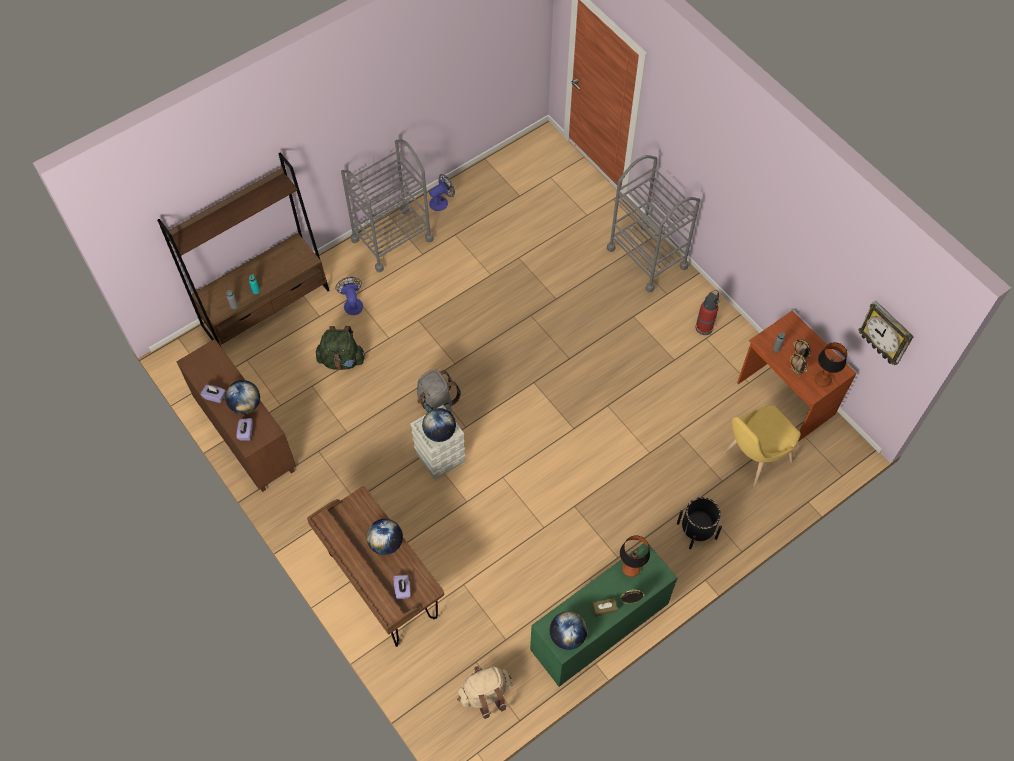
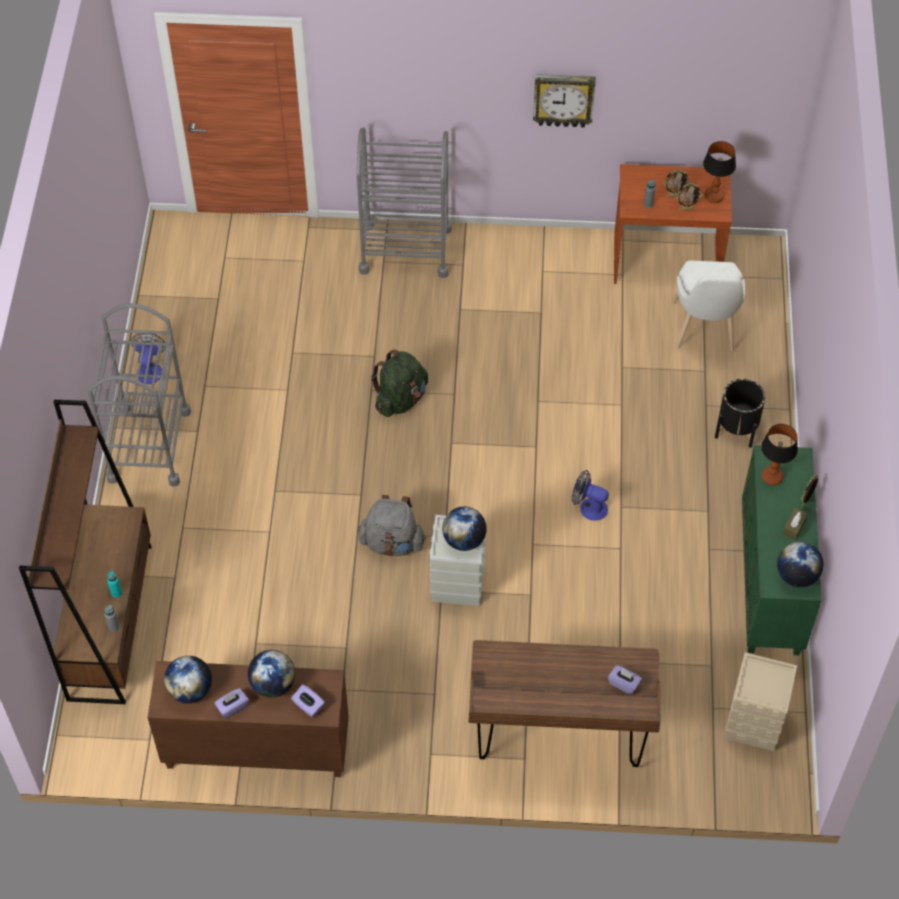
camera: 50 degrees left, 5 degrees down
(342, 360) = (252, 593): green backpack -> green backpack (401, 399)
(352, 303) = (191, 536): fan -> fan (588, 507)
(386, 543) = (558, 664): globe -> globe (190, 690)
(485, 694) = (754, 723): beige backpack -> beige storage box
(704, 327) = (529, 263): fire extinguisher -> none
(753, 459) = (704, 331): yellow chair -> white chair
(886, 333) = (750, 97): wall clock -> wall clock (563, 99)

